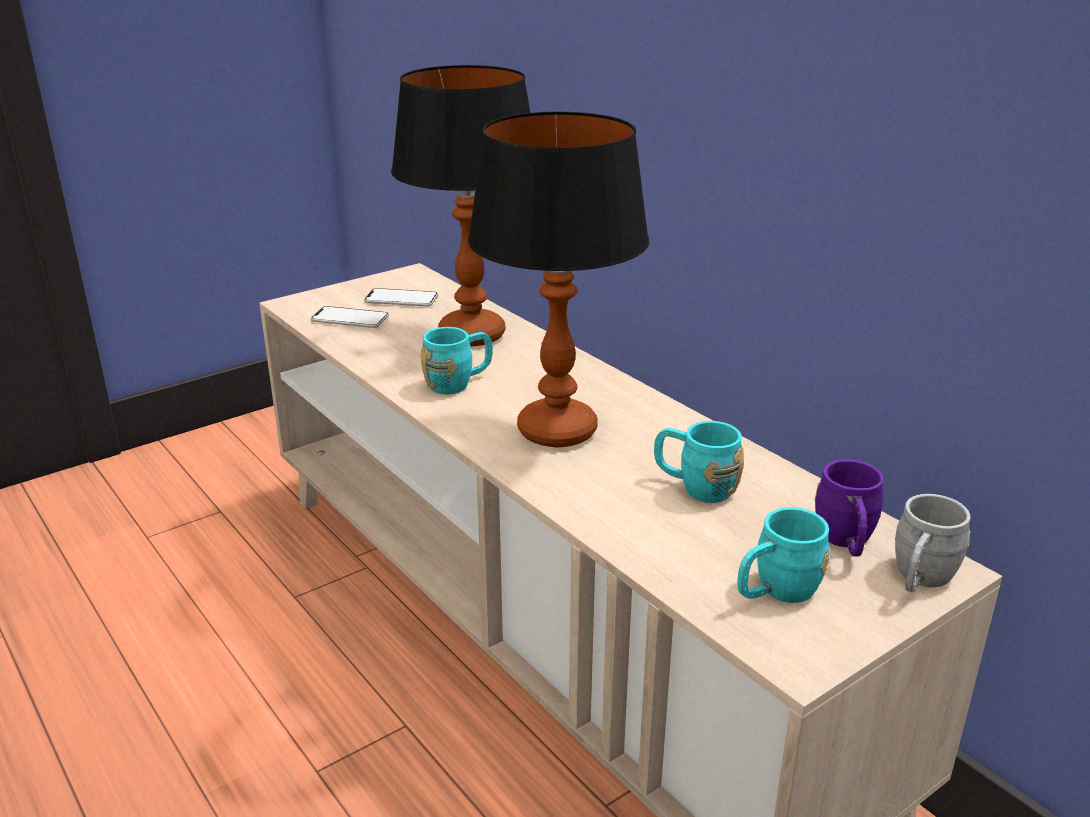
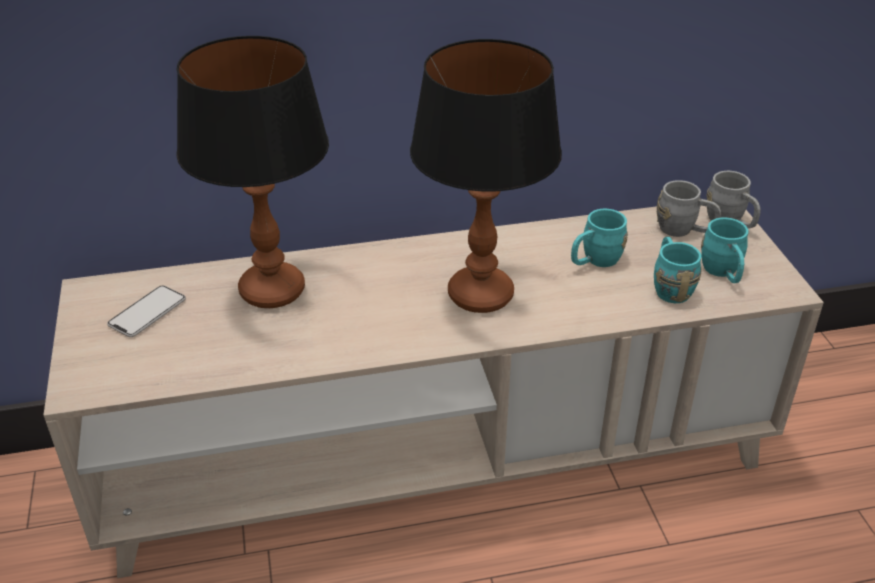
camera: 65 degrees left, 10 degrees up
(350, 319) = (162, 356): phone -> none
(458, 383) = (362, 322): turquoise mug -> turquoise mug (669, 286)
(846, 542) = (684, 230): purple mug -> grey mug

